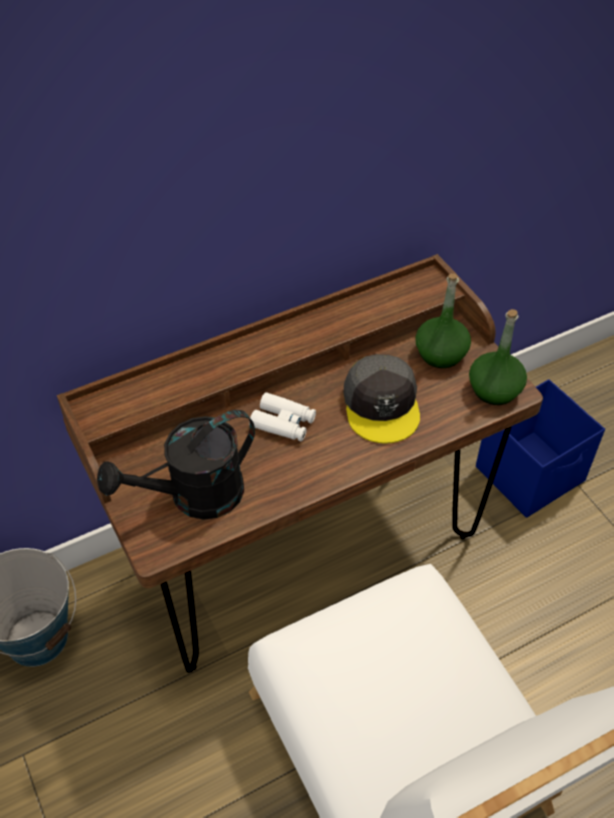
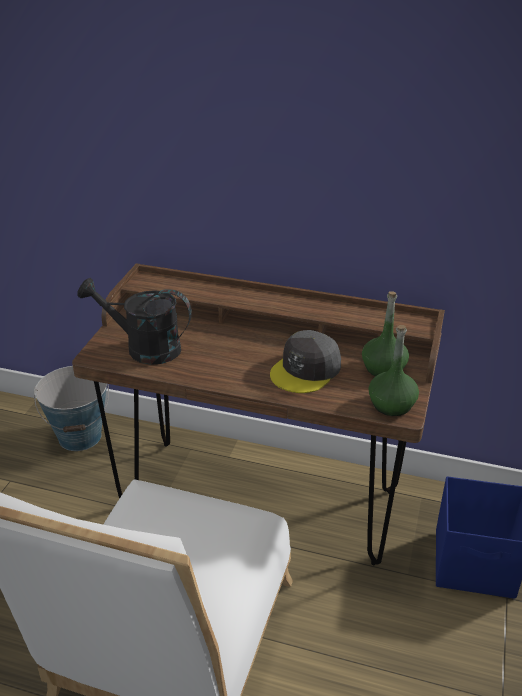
camera: 45 degrees right, 15 degrees down
(283, 422) = (237, 345): white binoculars -> none

